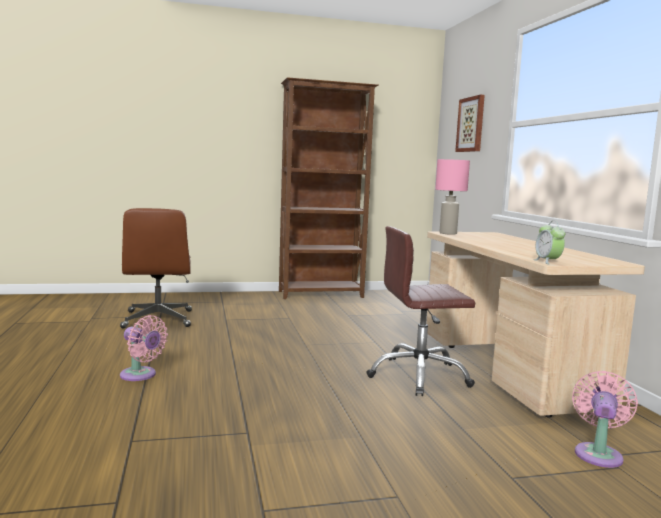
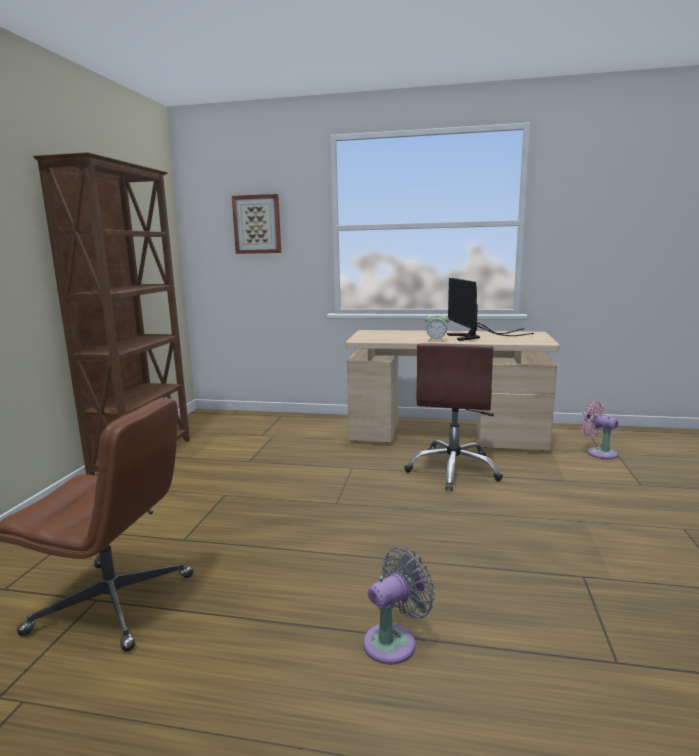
camera: 65 degrees left, 5 degrees up
(140, 375) = (394, 641): pink fan -> grey fan
(448, 233) = (367, 339): pink table lamp -> none
(533, 249) = (475, 337): none -> monitor
(547, 262) = (540, 342): alarm clock -> alarm clock (436, 340)

